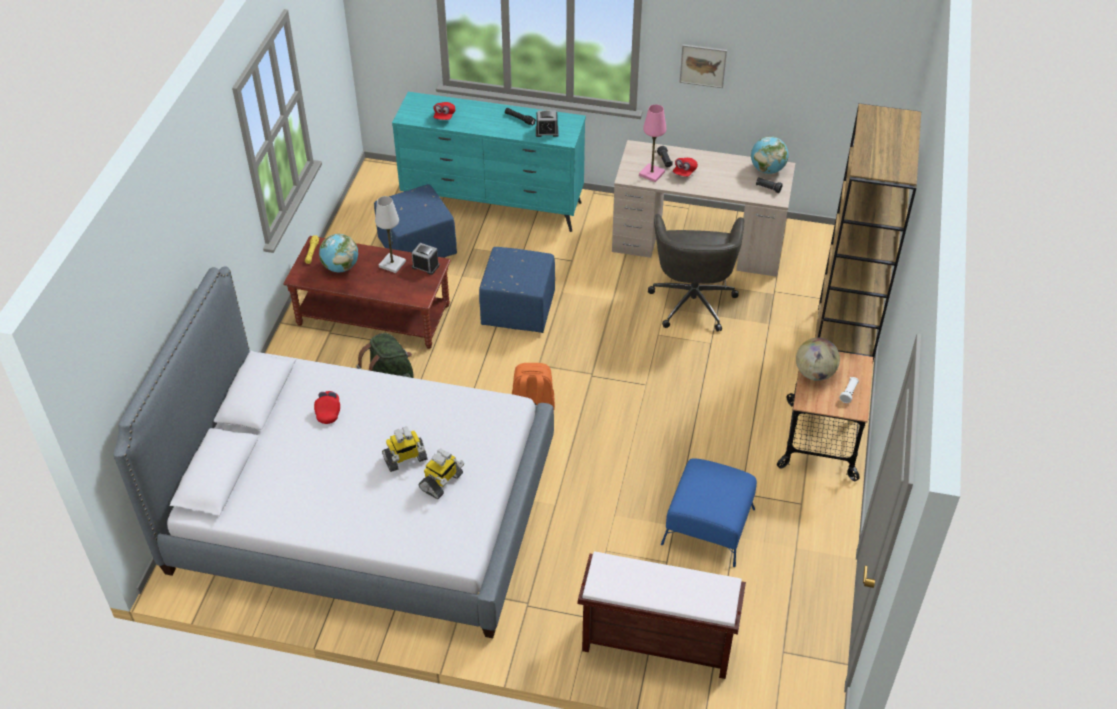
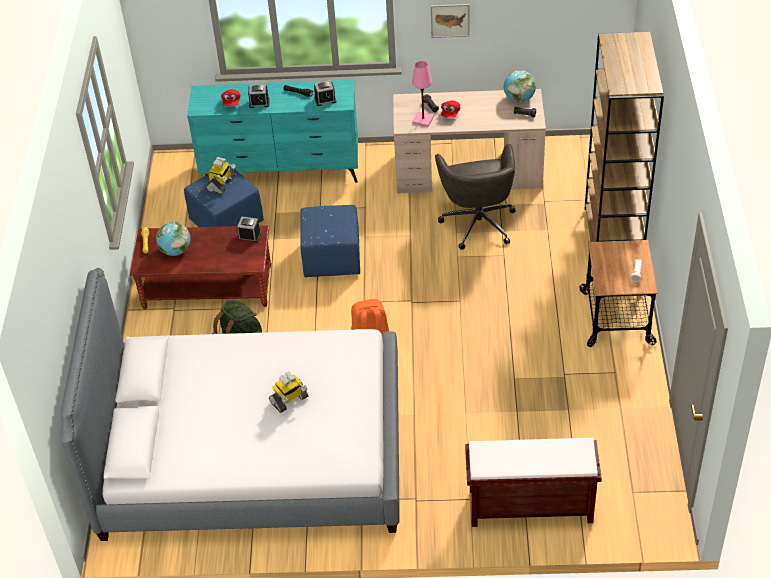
camera: 10 degrees left, 0 degrees up
(328, 411) = (210, 374): red cap -> none
(392, 264) = (220, 239): white table lamp -> none
(441, 482) = (326, 412): toy robot -> toy robot (221, 184)
(474, 122) = (259, 102): none -> alarm clock
(709, 526) = (545, 405): blue ottoman -> none
(815, 373) = (605, 262): globe -> none

